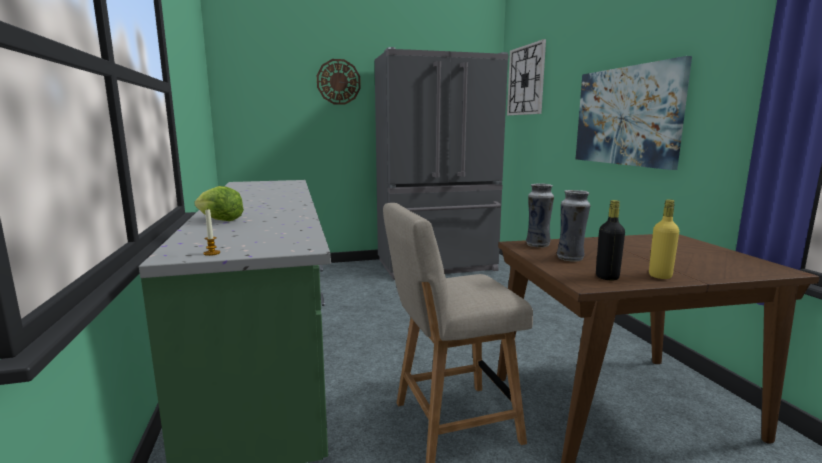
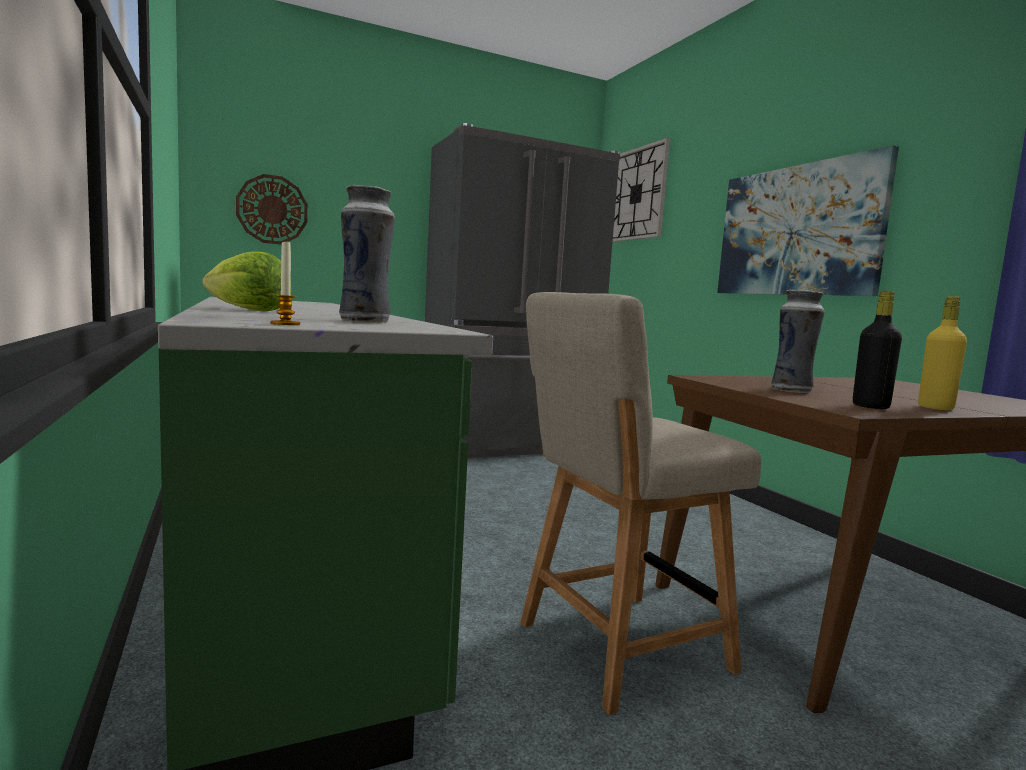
camera: 10 degrees left, 5 degrees down
(338, 82) = (378, 173): wall clock -> wall clock (272, 209)
(537, 244) = (727, 379): vase -> vase (365, 321)

